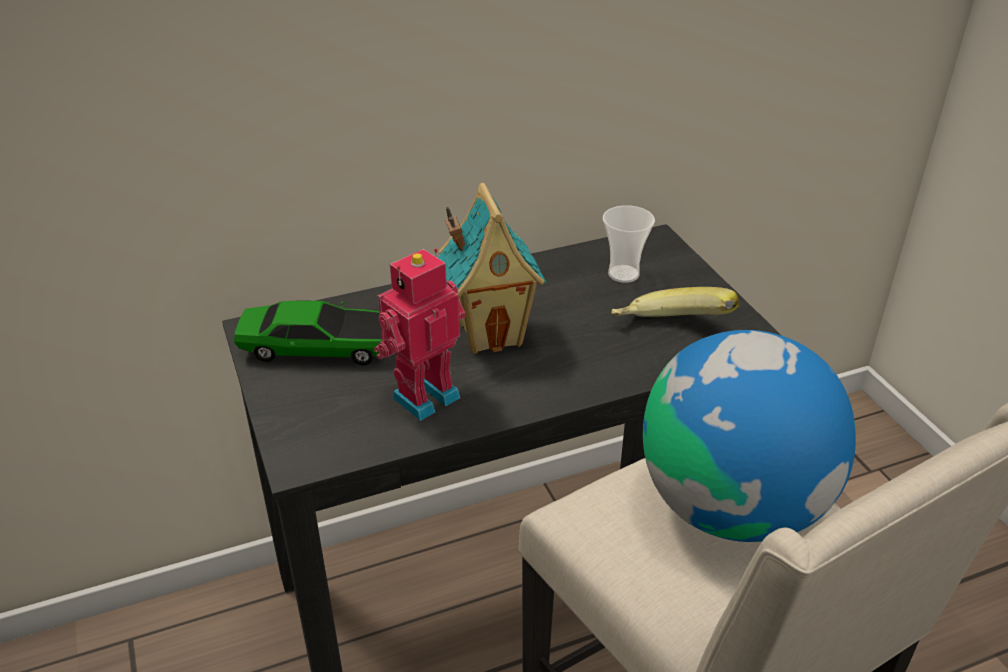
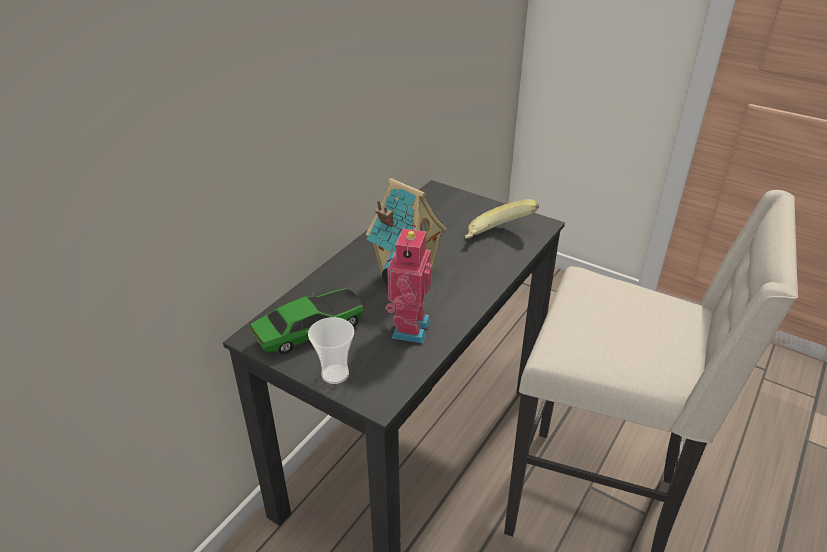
camera: 35 degrees left, 0 degrees up
(623, 274) = (440, 215): cup -> cup (335, 374)
(731, 505) = (619, 310): globe -> none

